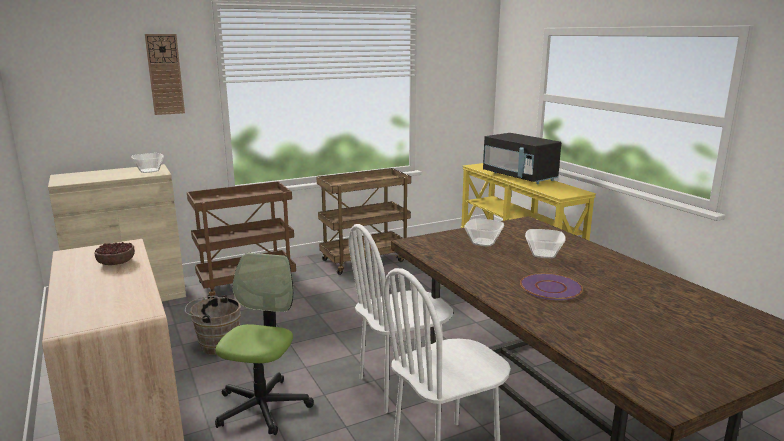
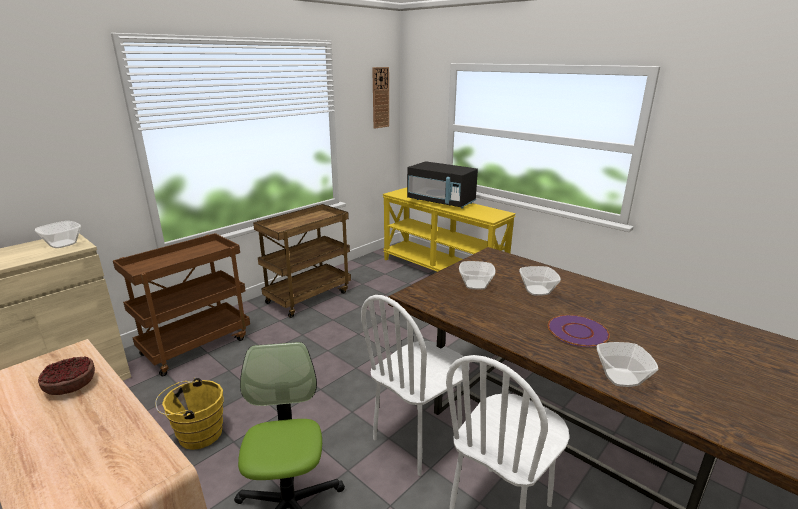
camera: 20 degrees left, 5 degrees up
(165, 74) = (62, 125): wall clock -> wall clock (380, 97)
(216, 344) = (197, 434): brown bucket -> yellow bucket
(556, 323) = (620, 377): none -> bowl

